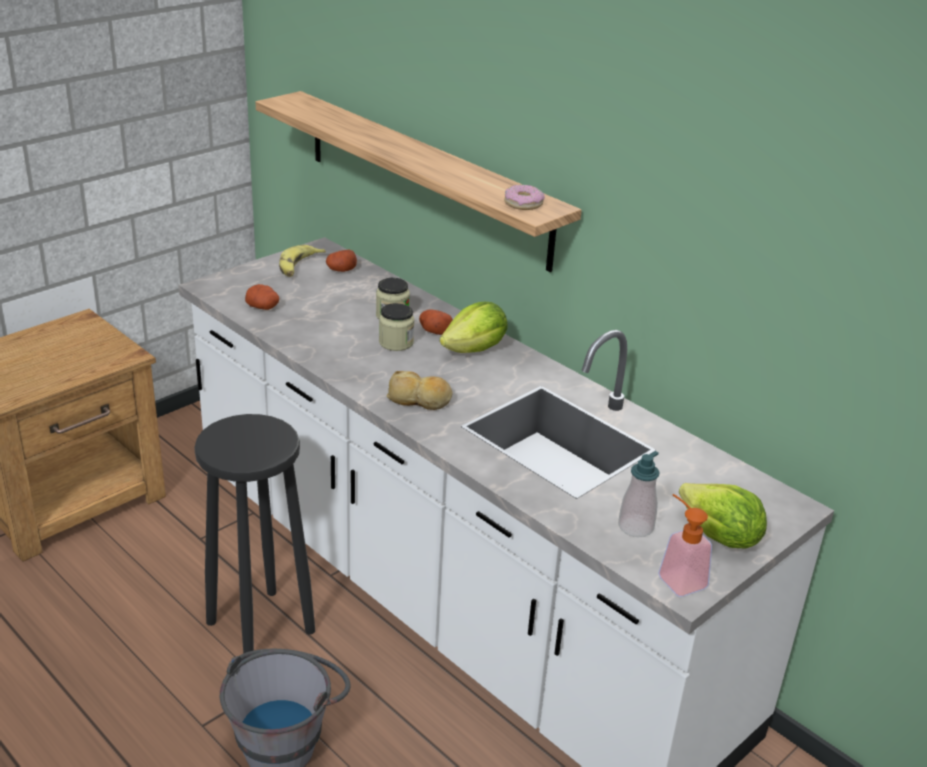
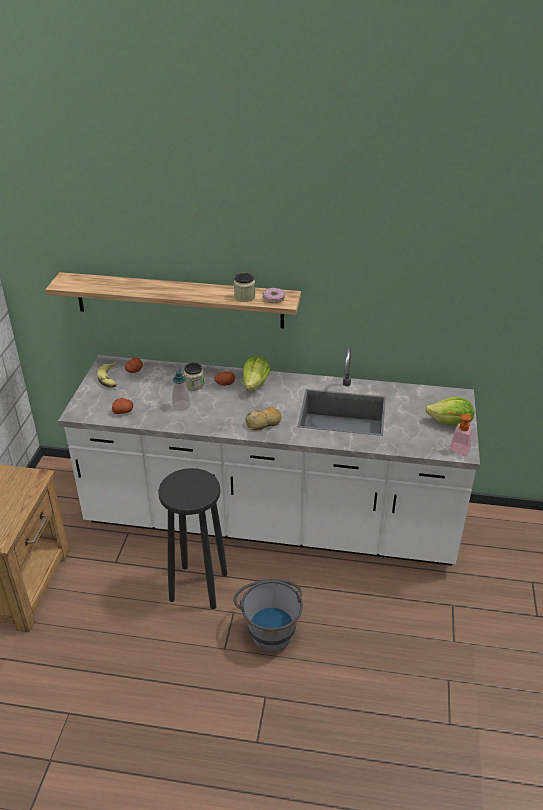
camera: 35 degrees left, 5 degrees up
(396, 342) = (215, 399): jar -> jar (244, 297)
(635, 527) = (418, 435): soap dispenser -> soap dispenser (181, 406)

